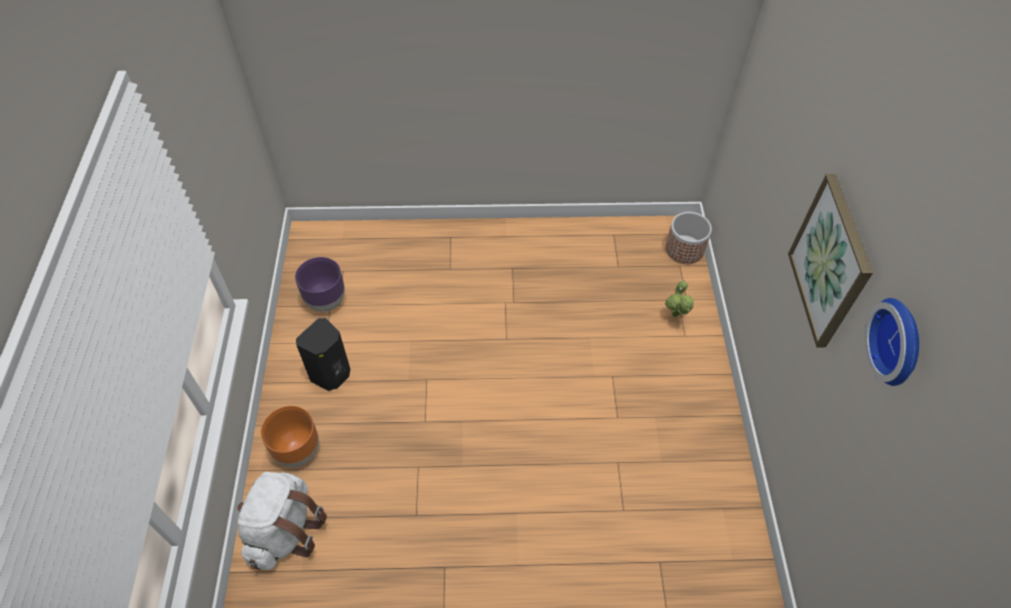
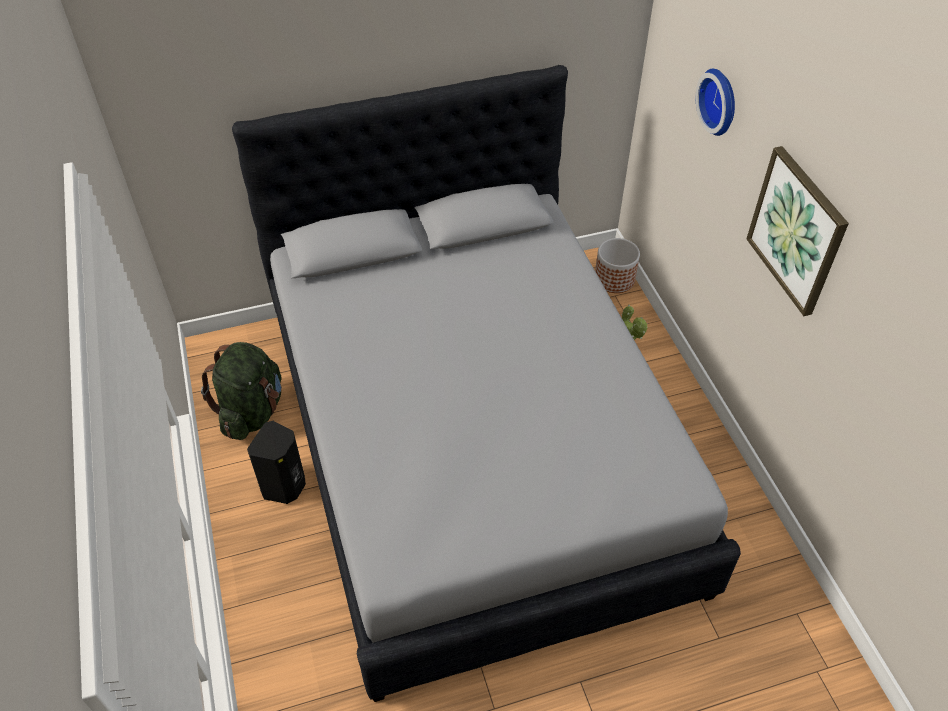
camera: 15 degrees left, 5 degrees down
(284, 531) = (287, 662): white backpack -> none
(298, 450) = (274, 574): orange planter -> none
(326, 300) = (252, 412): purple planter -> green backpack
(504, 376) = (474, 444): none -> grey bed
(899, 341) = (894, 276): wall clock -> wall clock (720, 101)

